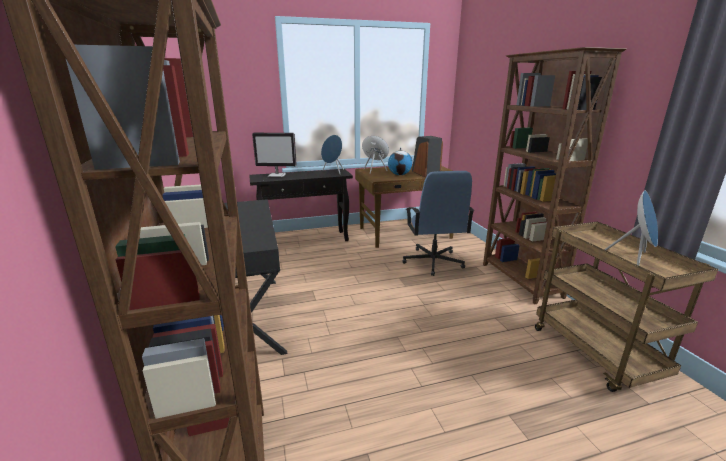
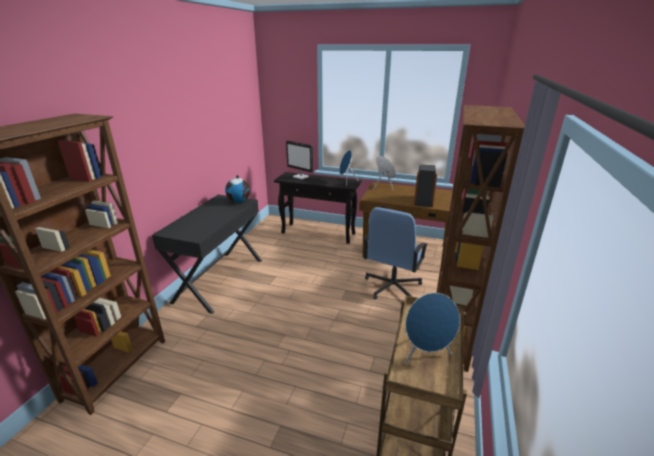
camera: 35 degrees right, 5 degrees up
(400, 174) = (396, 197): globe -> globe (239, 201)

